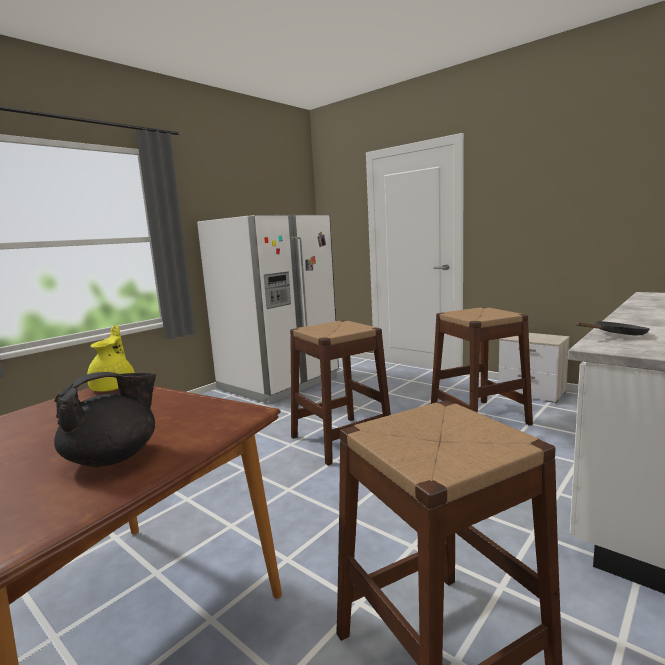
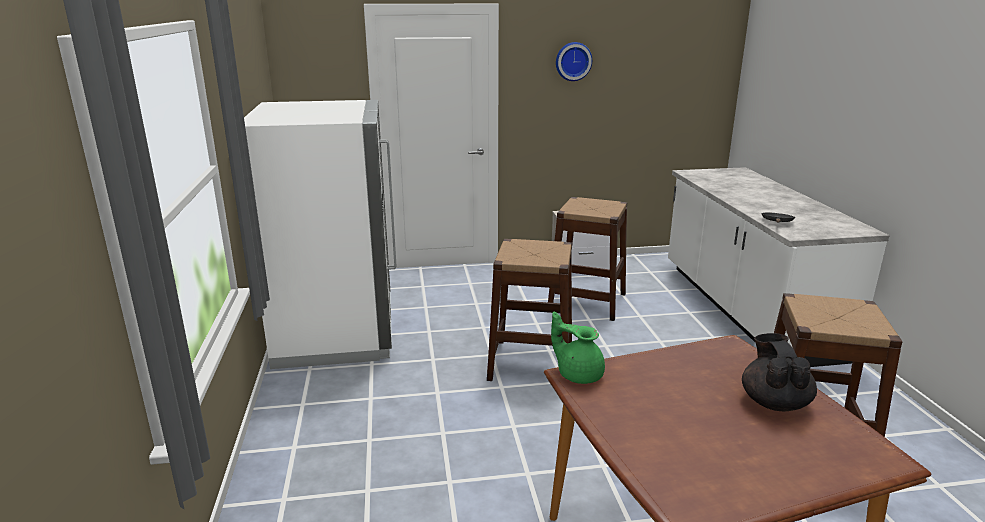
camera: 50 degrees left, 10 degrees up
(115, 387) = (578, 374): yellow teapot -> green teapot
(535, 177) = (573, 61): none -> wall clock

